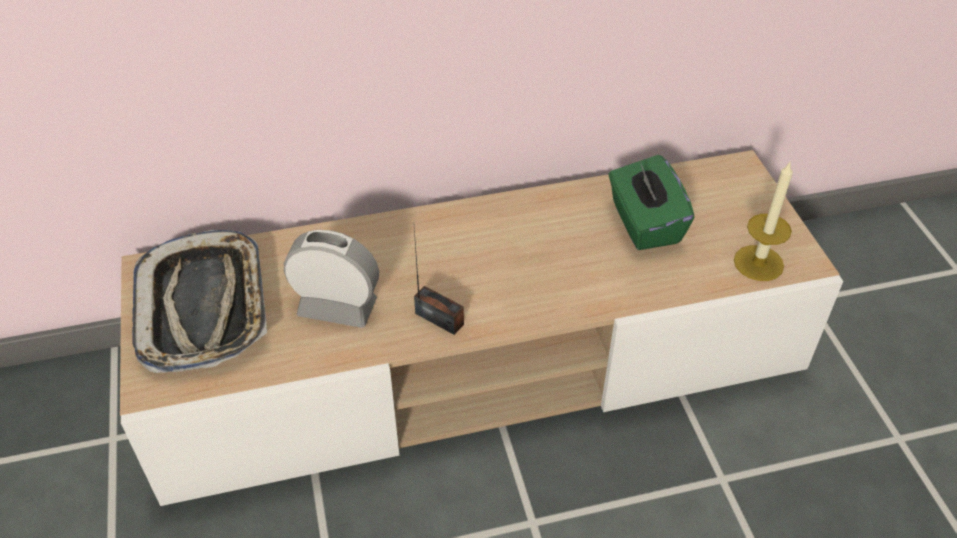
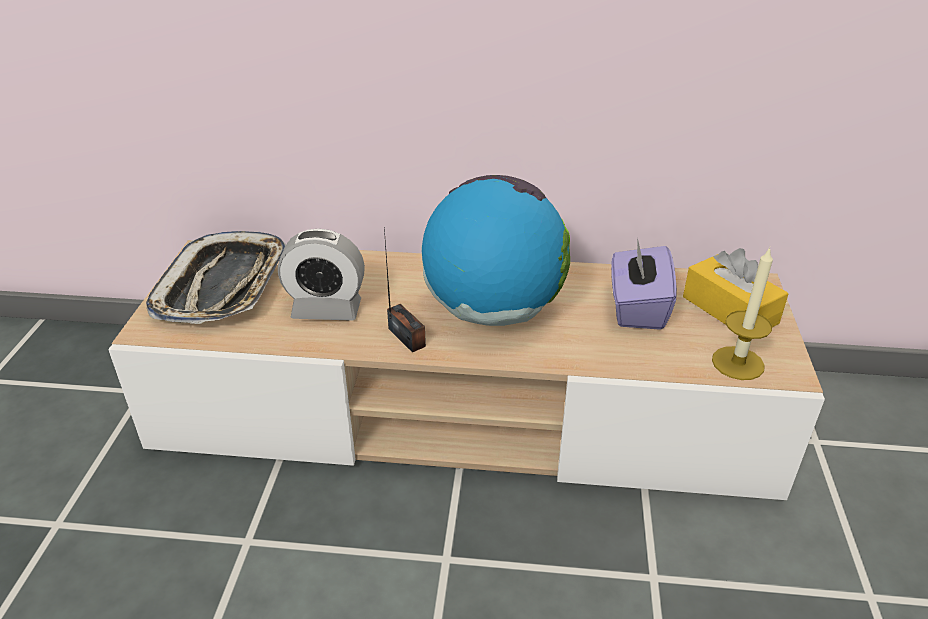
camera: 20 degrees right, 10 degrees down
(337, 307) = (326, 310): alarm clock -> alarm clock turned 150 degrees clockwise
(510, 264) = (494, 311): none -> globe
(644, 223) = (637, 308): green tissue box -> purple tissue box
(728, 204) = (729, 310): none -> yellow tissue box

